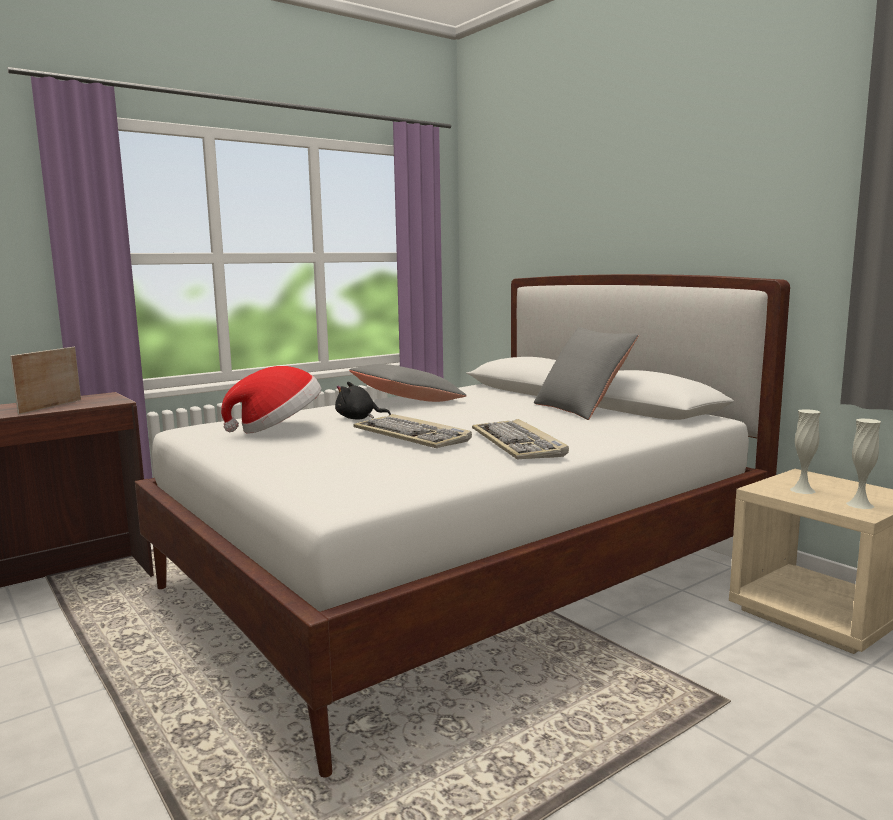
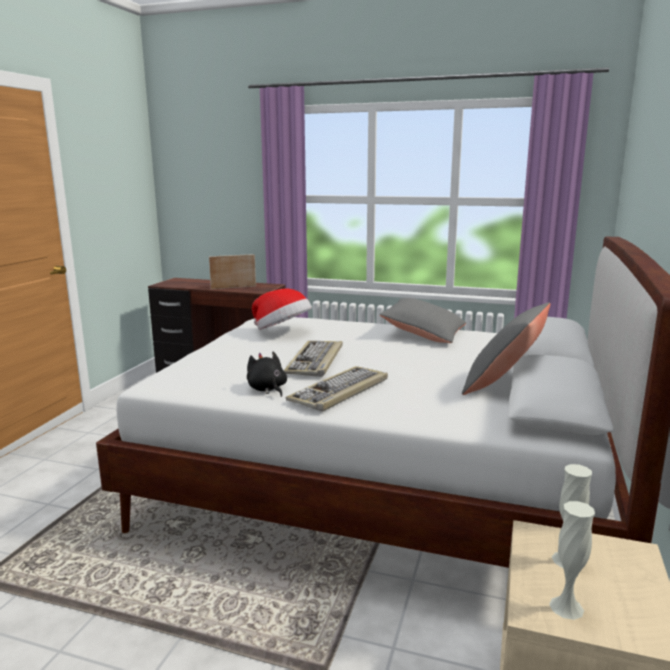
camera: 55 degrees right, 5 degrees up
(358, 418) = (342, 338): black plush toy -> black plush toy (267, 389)

